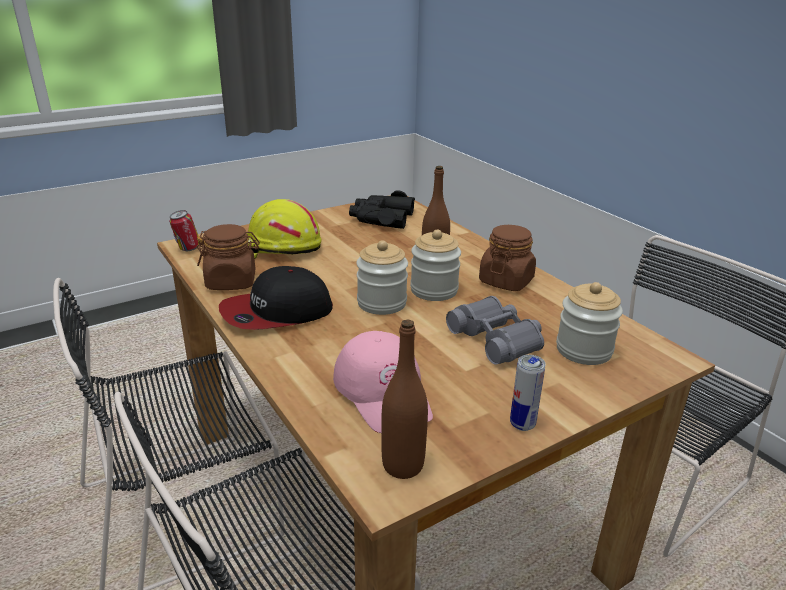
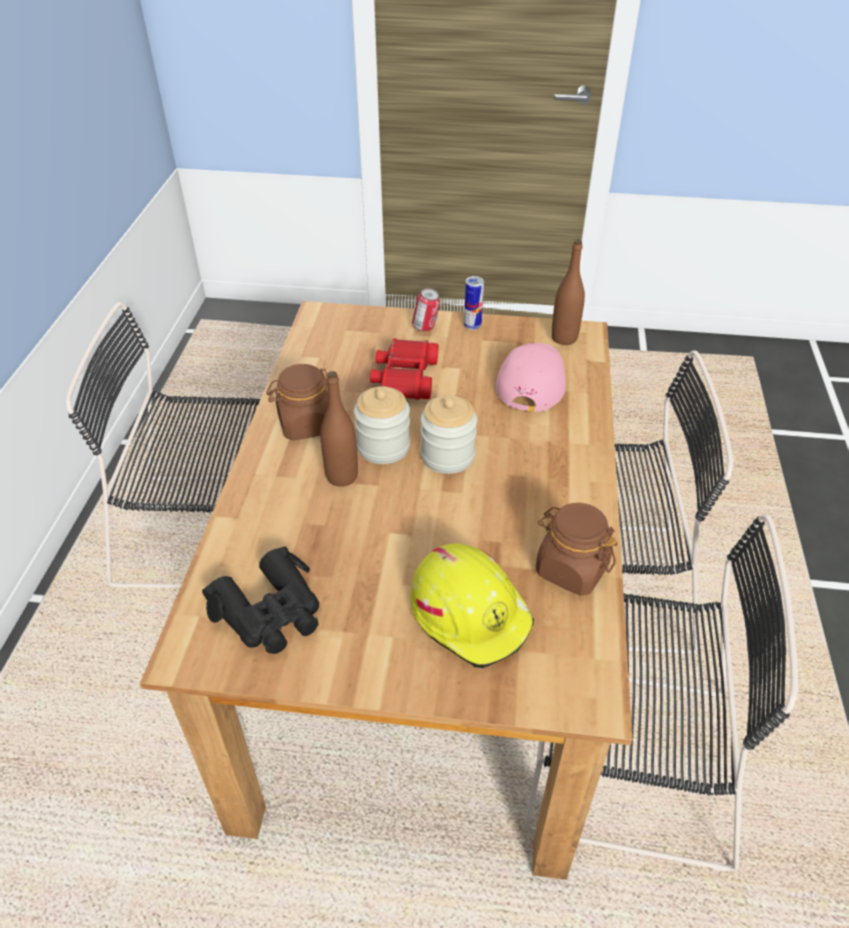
camera: 140 degrees left, 15 degrees up
(187, 249) = (593, 684): can -> can (426, 328)
(276, 312) = (553, 493): cap -> none
(496, 339) = (404, 378): grey binoculars -> red binoculars
(583, 350) = (361, 343): jar -> none

